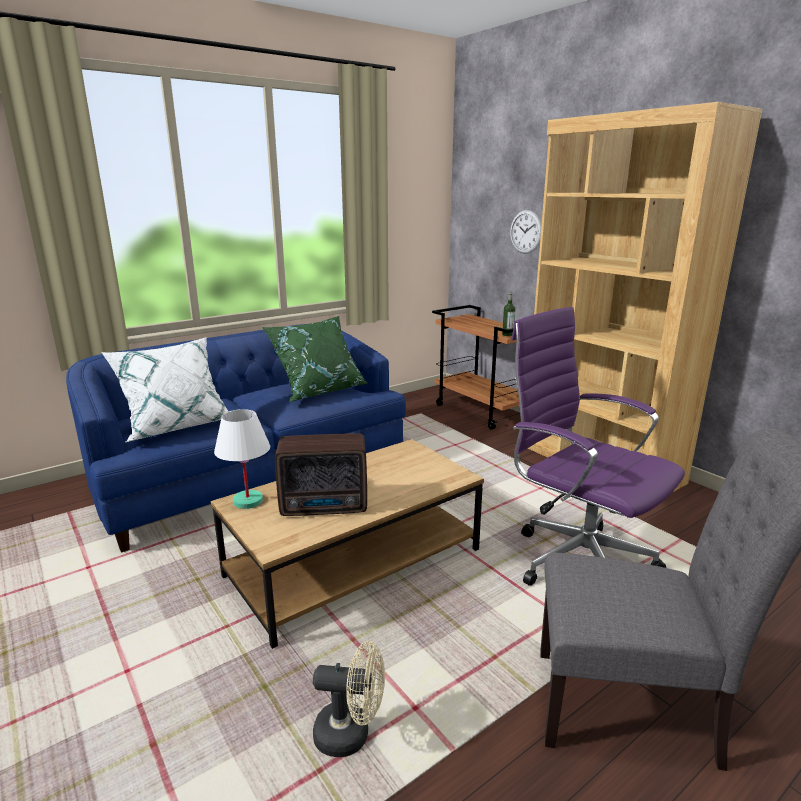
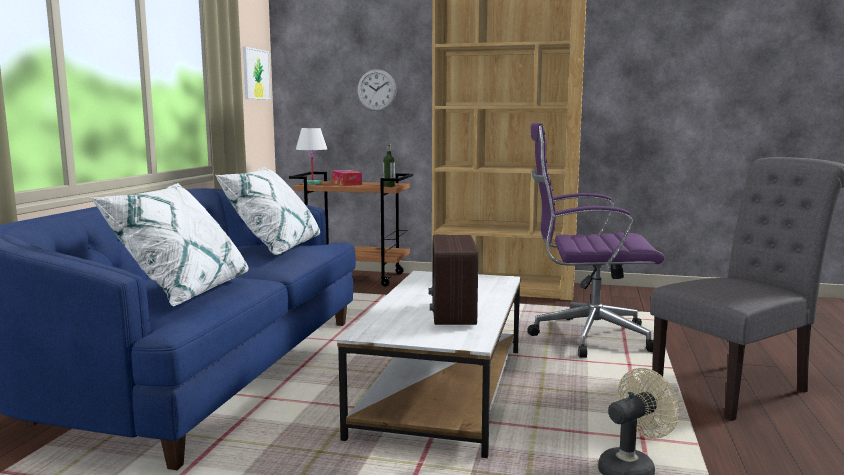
camera: 40 degrees left, 10 degrees down
(247, 501) = (374, 330): white table lamp -> white table lamp (312, 183)
(318, 390) = (274, 248): green pillow -> white pillow
(326, 507) = (451, 315): radio -> radio turned 135 degrees clockwise
(354, 563) = (442, 390): brown coffee table -> white coffee table
(424, 212) = (256, 74): none -> picture
(483, 323) = (346, 183): none -> tissue box

